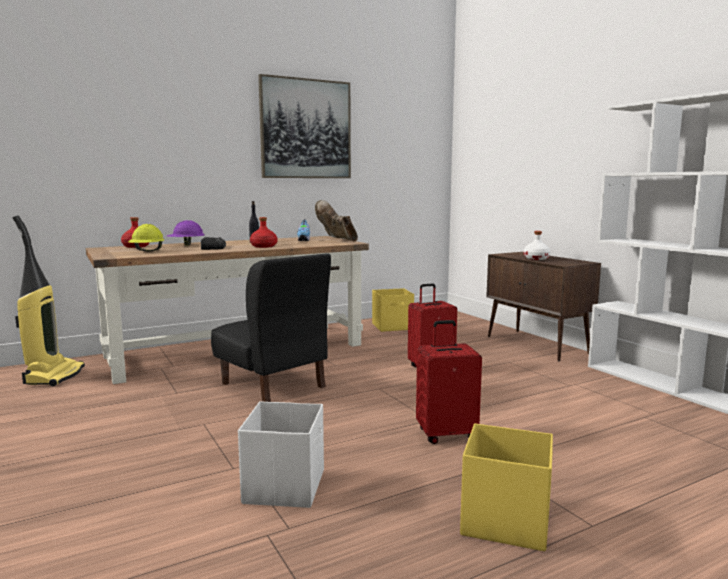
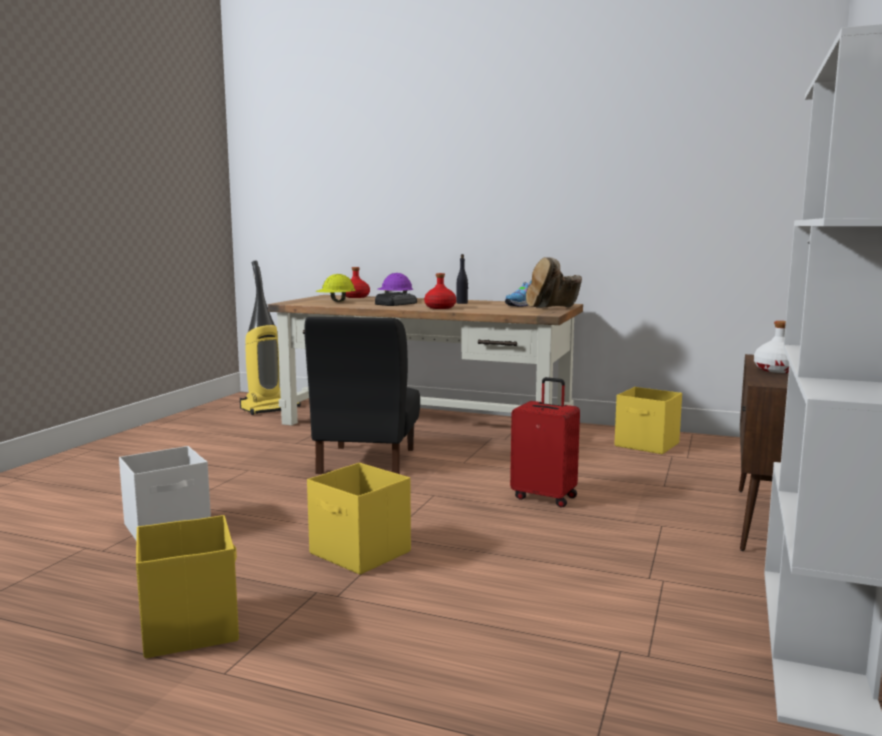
camera: 50 degrees right, 0 degrees up
(305, 129) = (564, 162): picture -> none
(337, 240) = (553, 309): brown boot -> brown boot turned 135 degrees counterclockwise
(446, 434) = (360, 553): red suitcase -> yellow storage box

